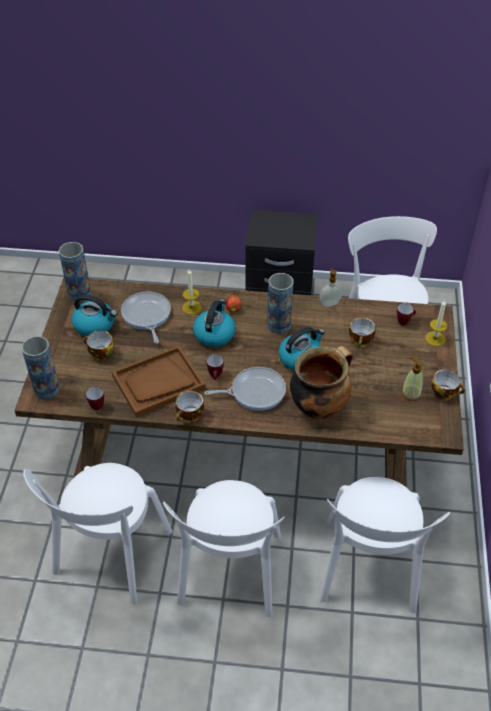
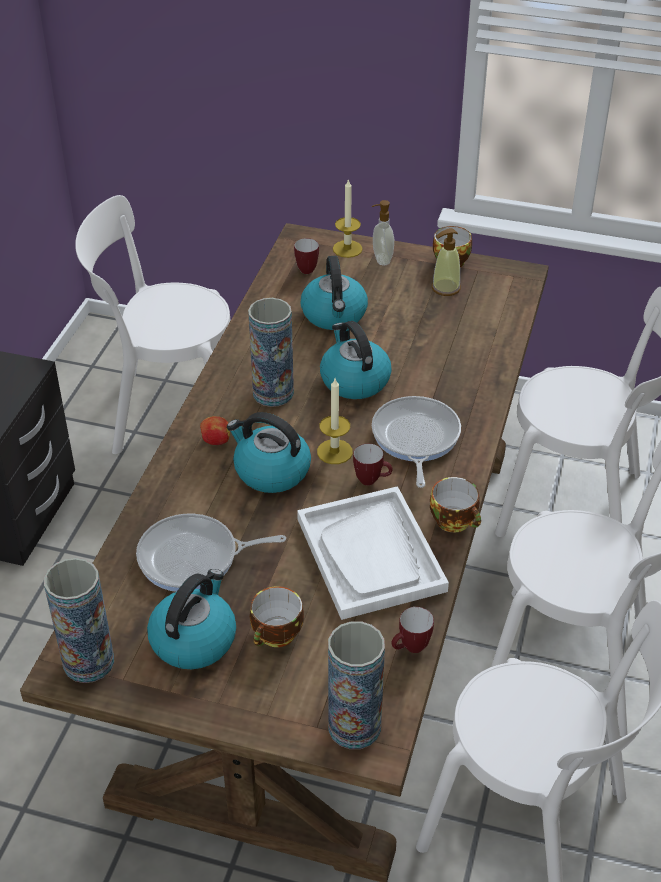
camera: 80 degrees left, 5 degrees down
(158, 382) = (371, 555): brown tray -> white tray
(191, 307) = (193, 494): candle -> candle (334, 452)
(319, 406) = (456, 376): cooking pot -> none
(329, 303) = (240, 332): soap dispenser -> soap dispenser (381, 259)
(361, 341) = (334, 315): cup -> kettle

